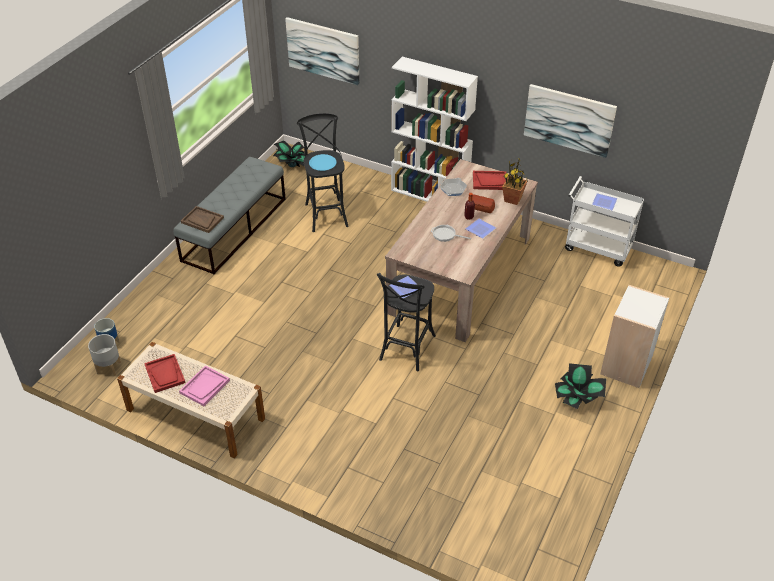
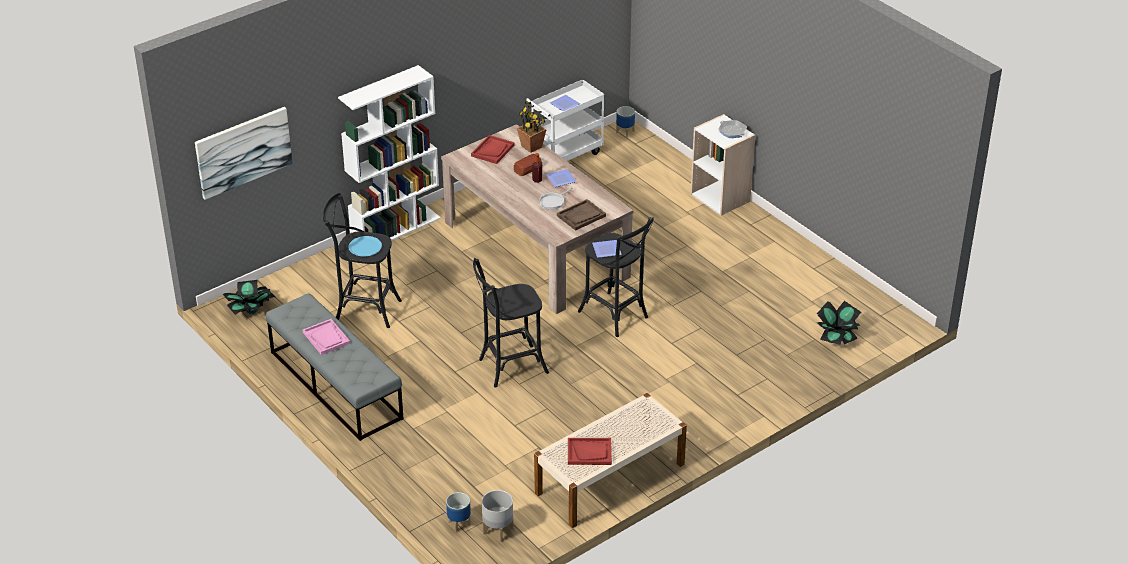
camera: 65 degrees left, 5 degrees down
(202, 220) = (362, 373): brown tray -> brown tray (581, 216)
(204, 387) = (625, 429): pink tray -> pink tray (326, 338)
(304, 309) = (509, 367): none -> black stool
(453, 189) = (487, 176): frying pan -> frying pan (732, 131)
(569, 120) = (506, 51): picture -> none
(577, 399) = (741, 238): potted plant -> potted plant (837, 337)
(666, 273) = (625, 132): none -> planter

